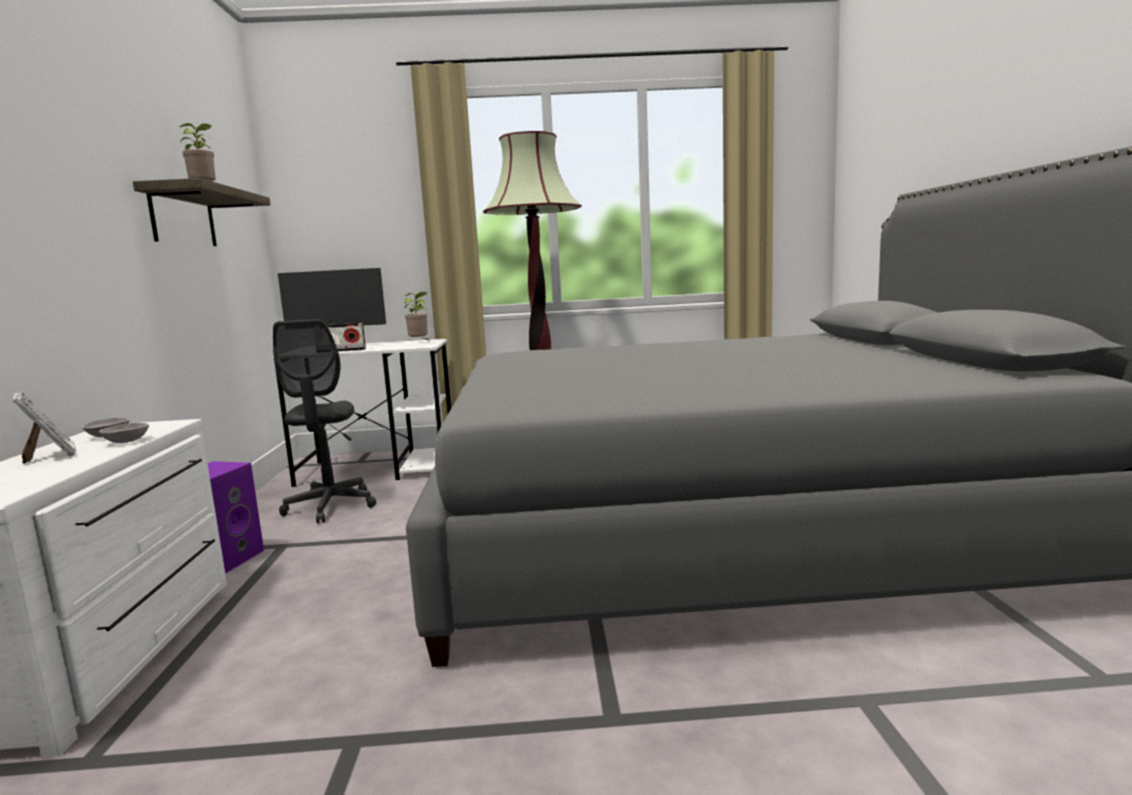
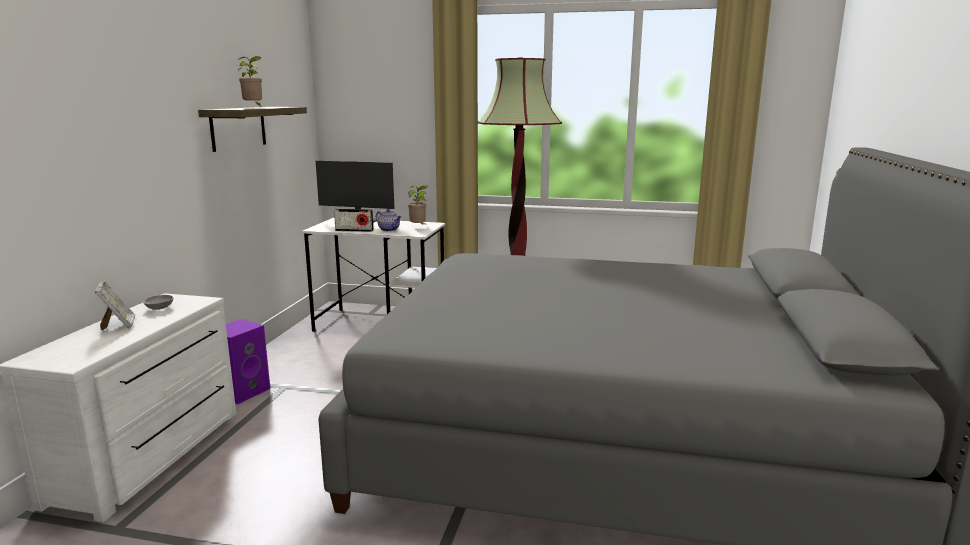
camera: 15 degrees right, 5 degrees up
(127, 441) = (166, 317): grey bowl -> none
(331, 506) = (330, 356): grey office chair -> none
(385, 347) = (389, 230): none -> teapot

